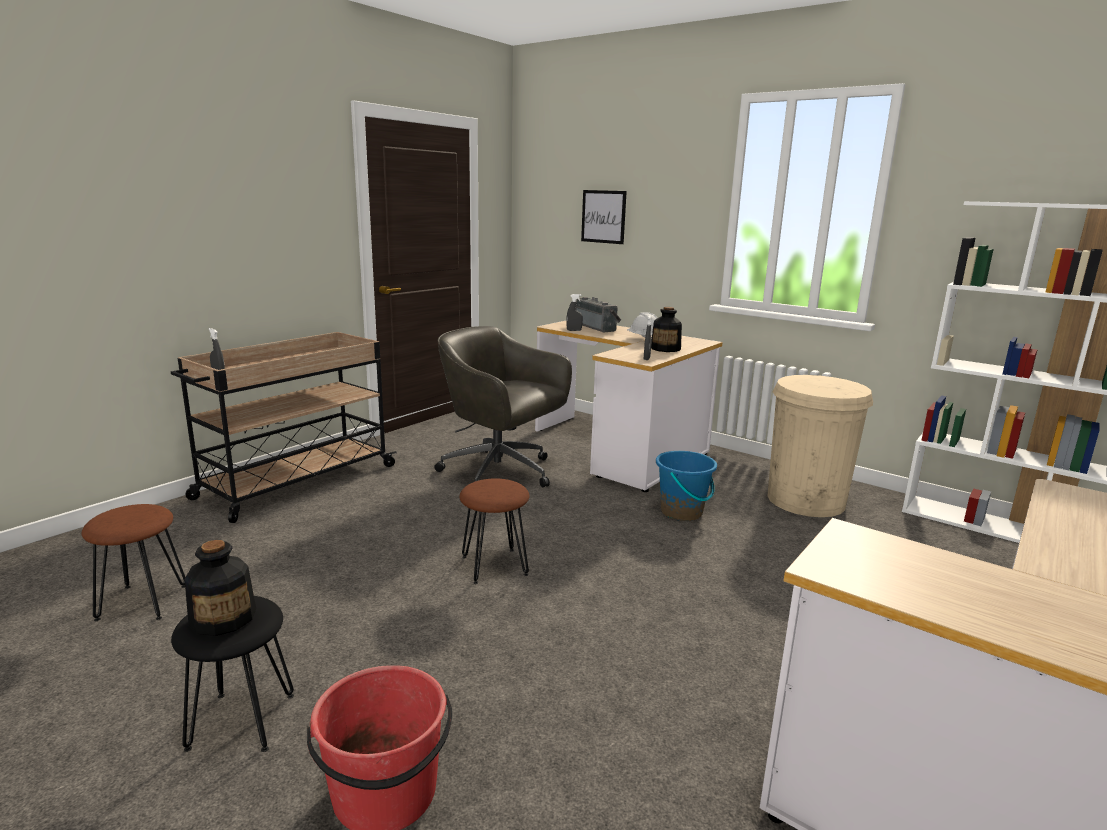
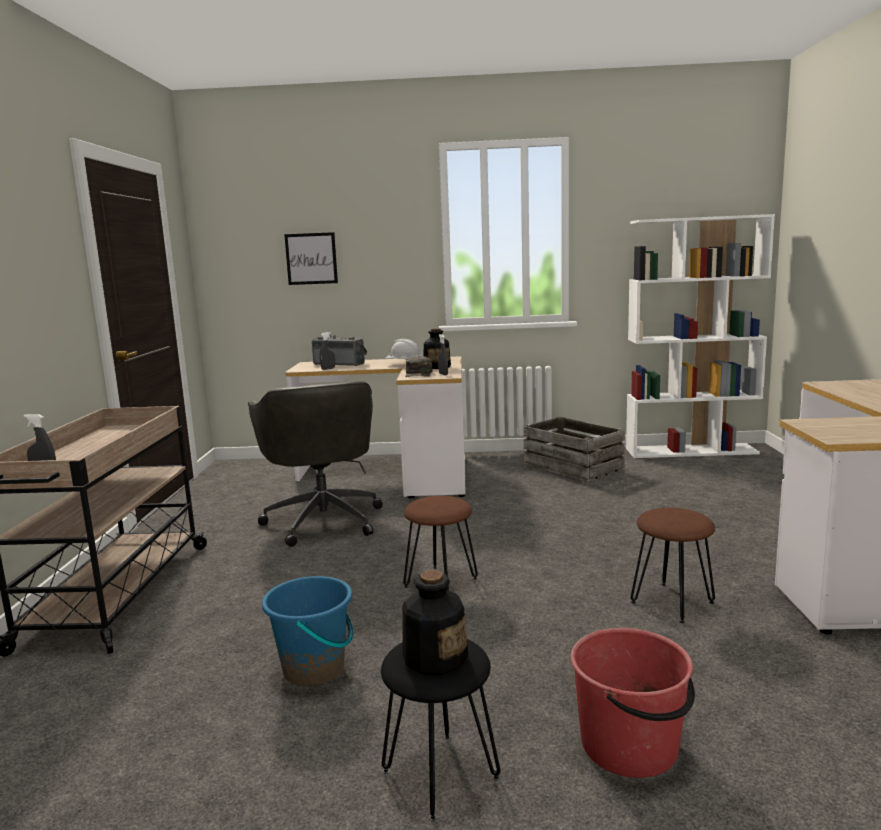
camera: 35 degrees left, 5 degrees down
(143, 601) = (141, 756): brown stool -> brown stool (671, 602)
(501, 473) = (323, 520): grey office chair -> grey office chair turned 105 degrees counterclockwise
(628, 353) = (419, 374): none -> green cap
(682, 512) = (511, 500): blue bucket -> blue bucket (314, 669)
(806, 500) = (573, 468): beige trash can -> crate

